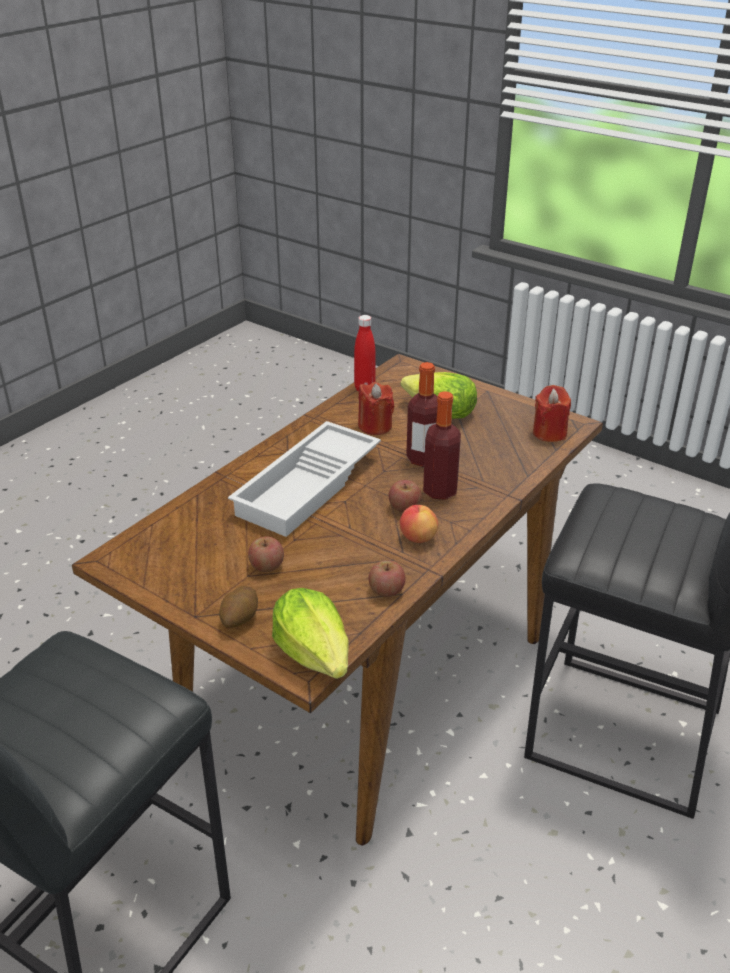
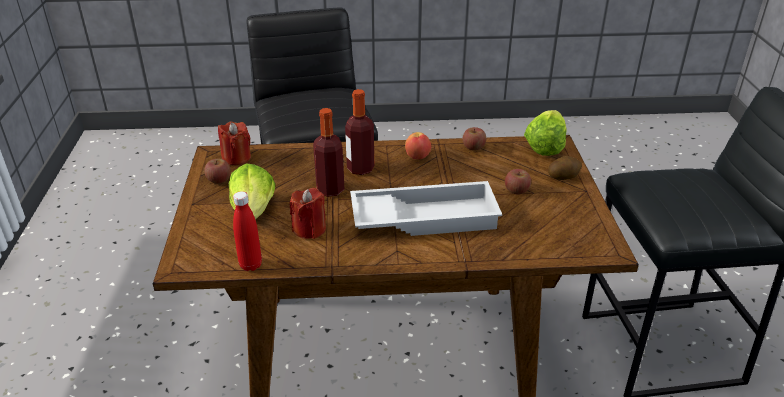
camera: 130 degrees left, 0 degrees up
(404, 507) = (395, 173): apple -> apple (219, 180)

